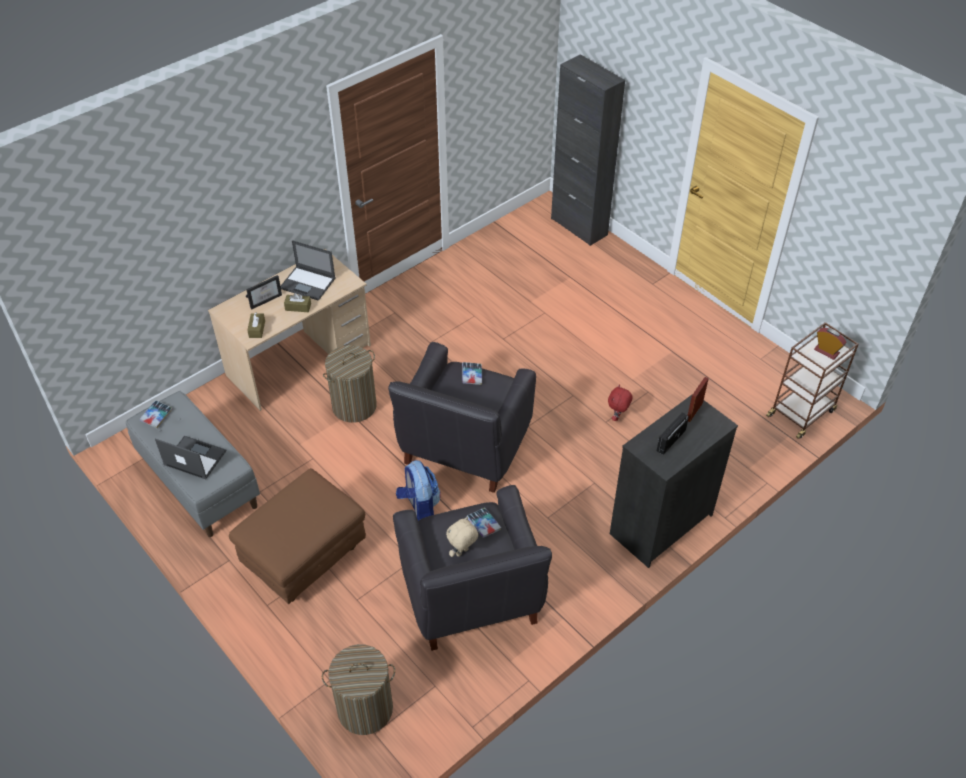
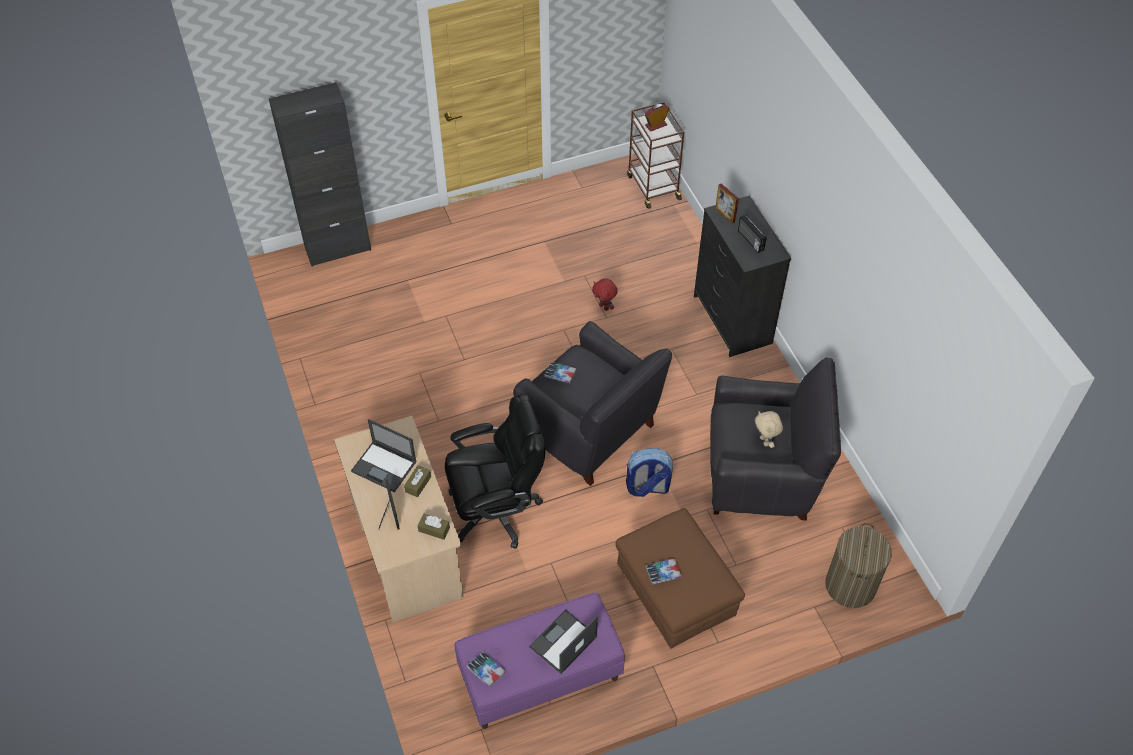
camera: 70 degrees left, 5 degrees up
(199, 482) = (540, 677): grey bench -> purple bench
(308, 283) = (385, 466): laptop -> laptop turned 75 degrees clockwise
(354, 406) = (496, 509): laundry basket -> black office chair
(483, 524) = (741, 416): book -> book (663, 573)

